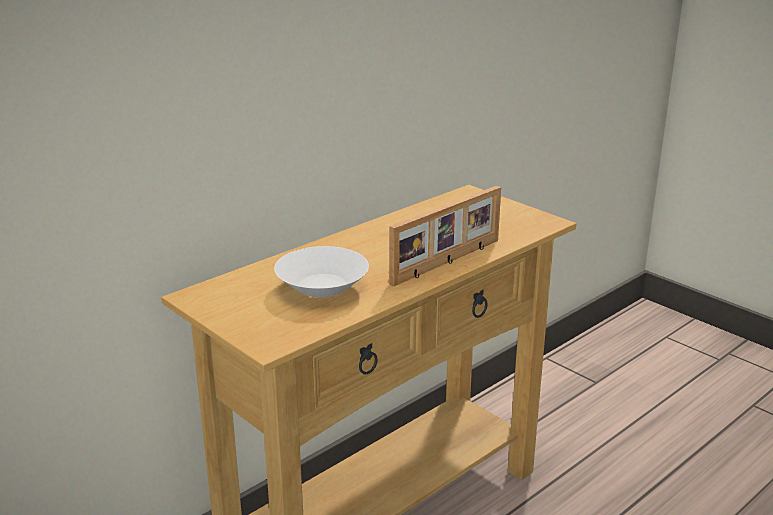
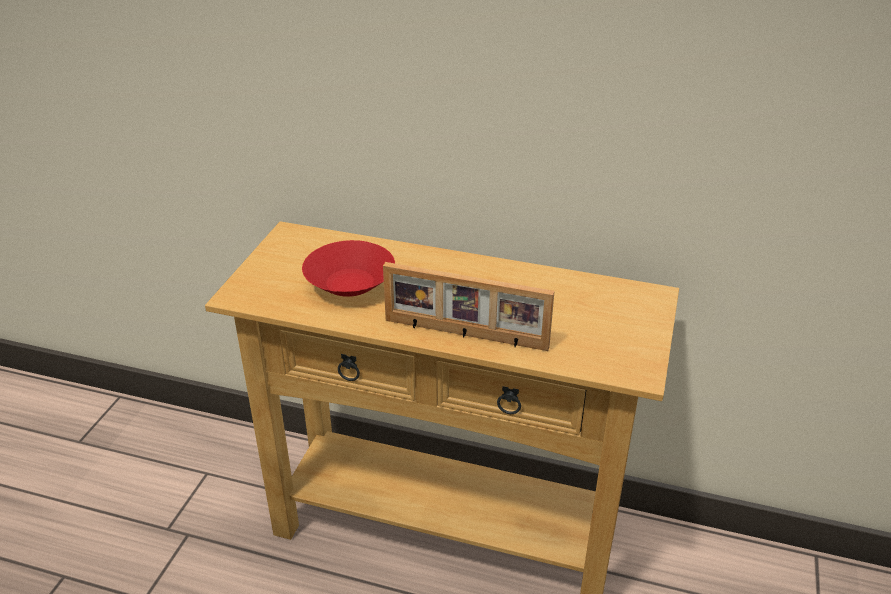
camera: 60 degrees right, 10 degrees up
(323, 288) = (351, 285): white bowl -> red bowl

